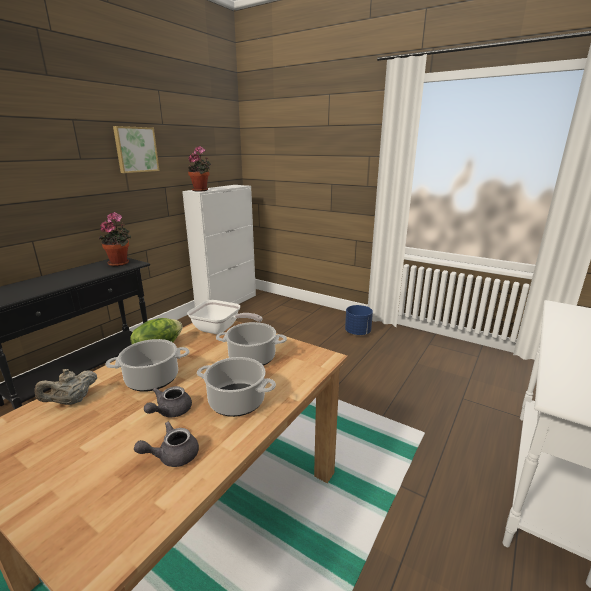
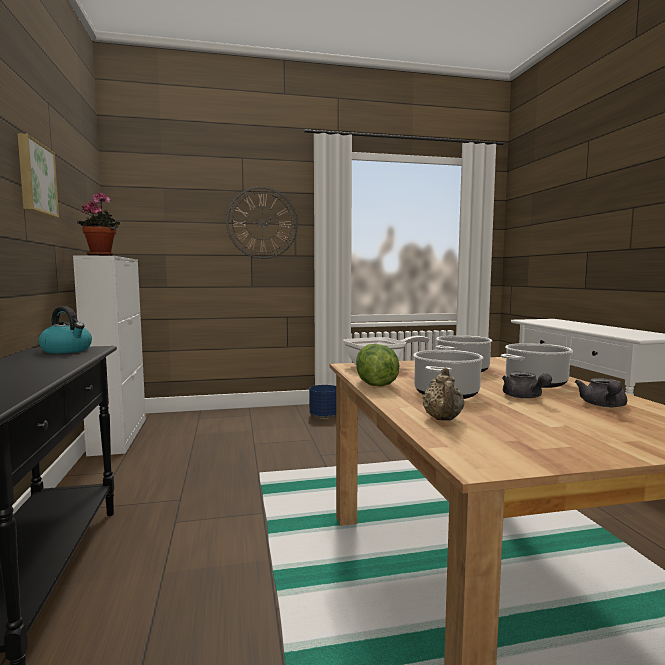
camera: 45 degrees left, 15 degrees down
(120, 263) = (67, 350): potted plant -> kettle
(341, 155) = (262, 223): none -> wall clock

